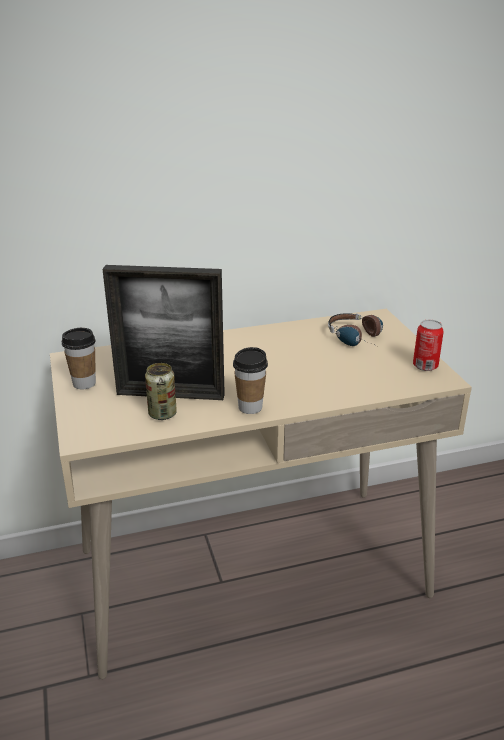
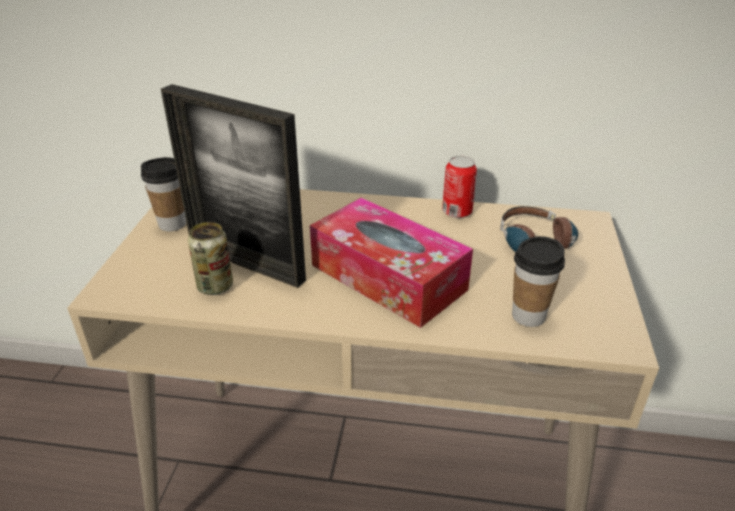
camera: 25 degrees right, 5 degrees up
(250, 407) = (321, 307): cup -> cup (528, 316)
(278, 379) = (388, 277): none -> tissue box
(425, 366) = (606, 313): can -> can (457, 212)

